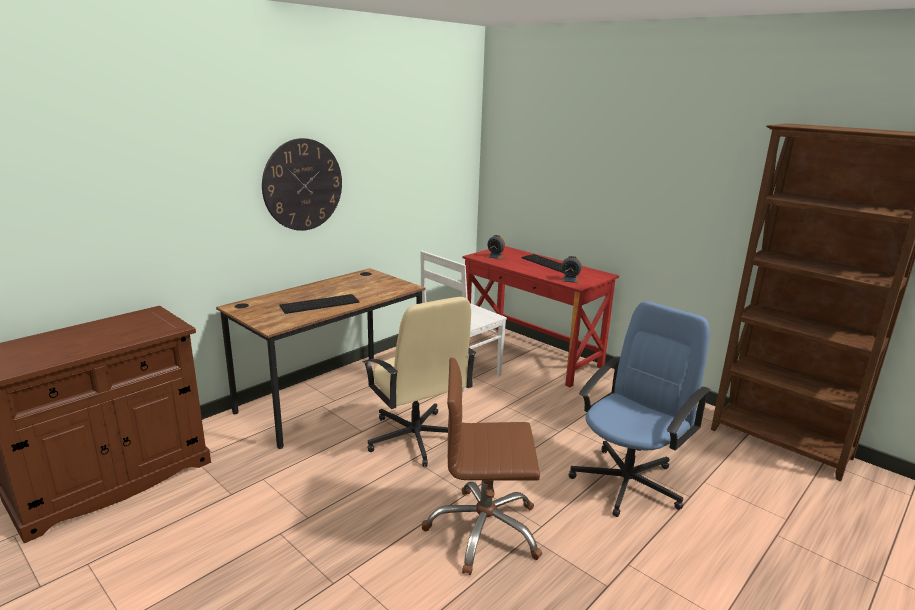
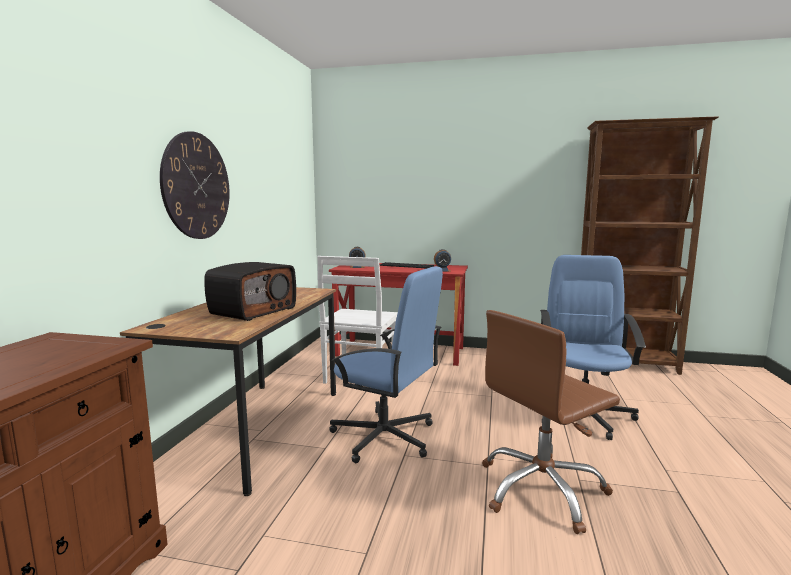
camera: 30 degrees left, 10 degrees down
(320, 303) = (253, 311): keyboard -> radio
(415, 438) = (385, 437): beige office chair -> blue office chair

